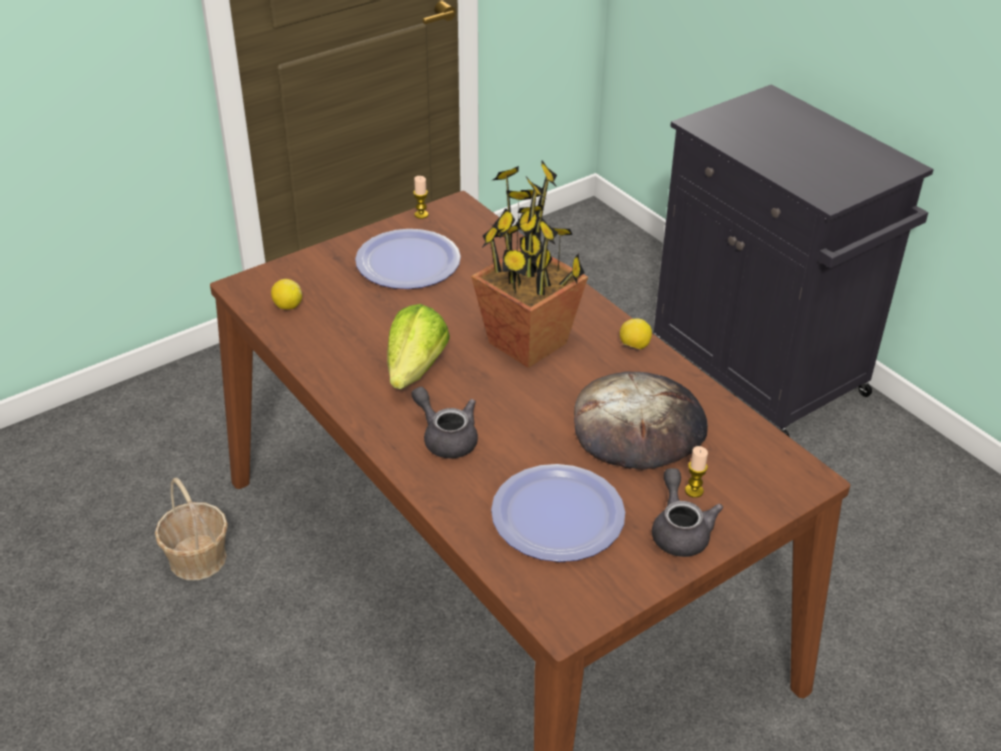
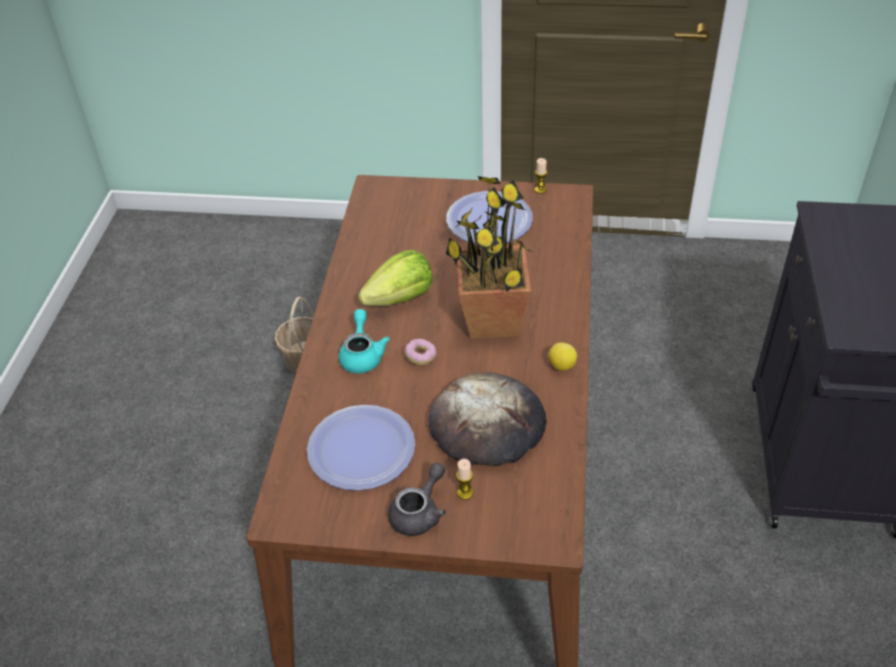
camera: 45 degrees right, 5 degrees up
(287, 306) = (381, 213): lemon -> none
(446, 438) = (362, 355): grey teapot -> turquoise teapot
(504, 408) = (421, 357): none -> donut

